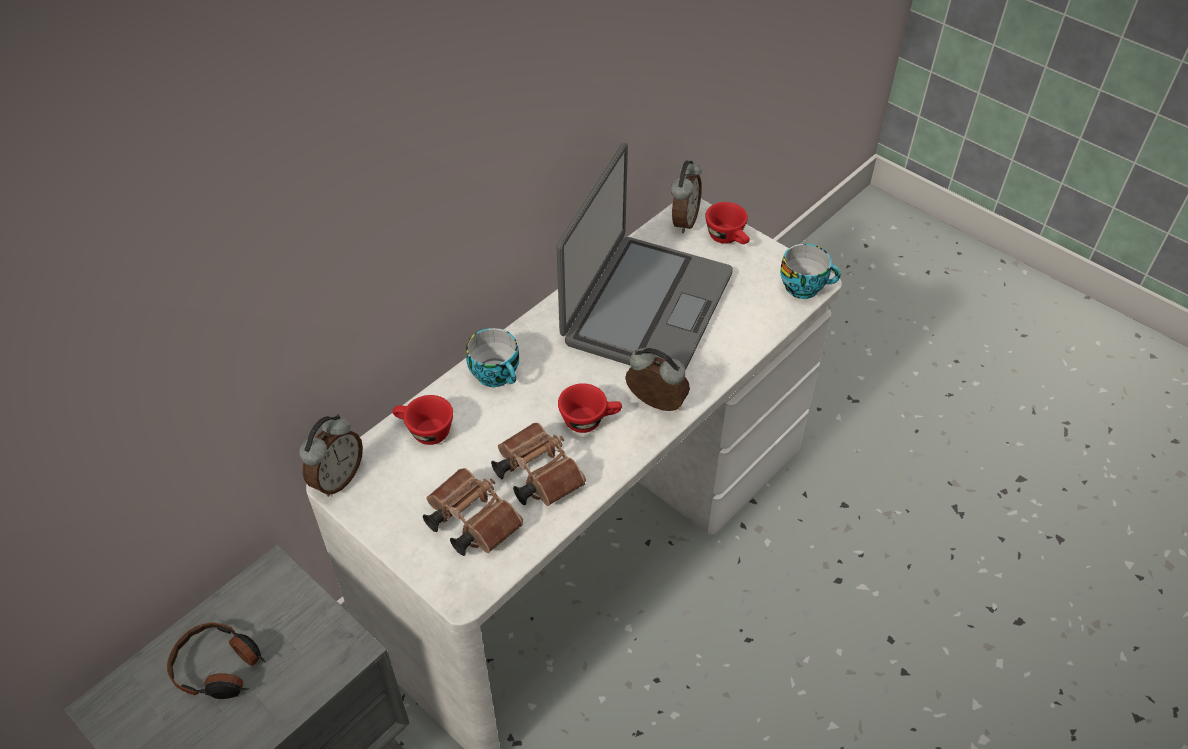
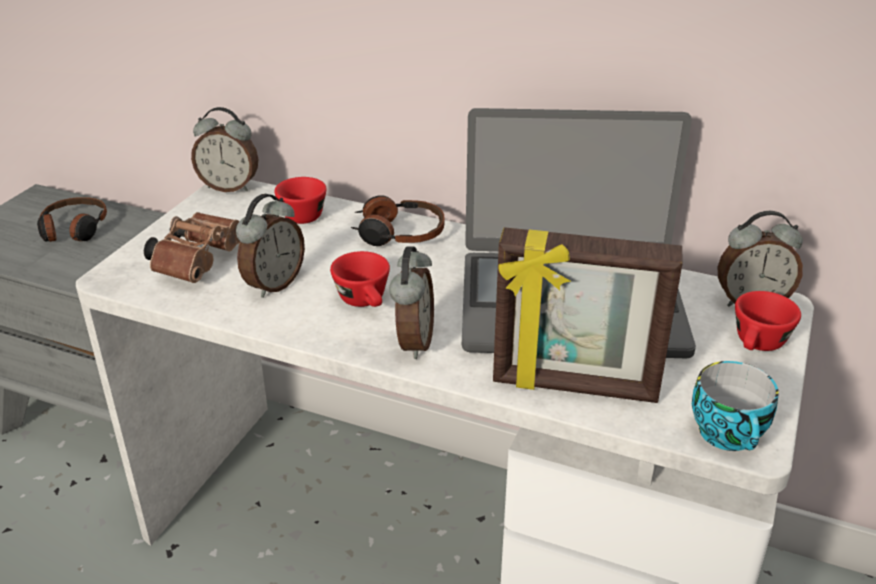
camera: 70 degrees right, 15 degrees down
(497, 375) = (398, 233): cup -> headphones
(535, 474) = (273, 284): brown binoculars -> alarm clock
(737, 337) = (574, 387): none -> picture frame

